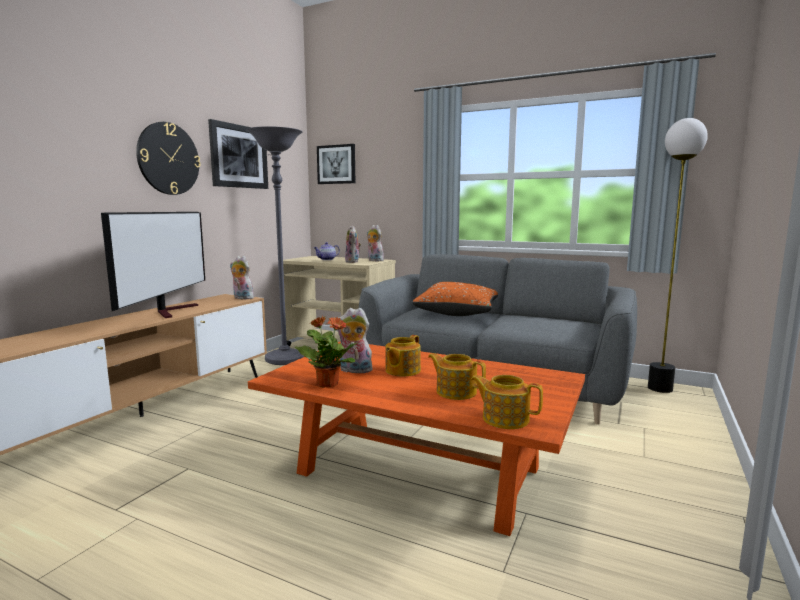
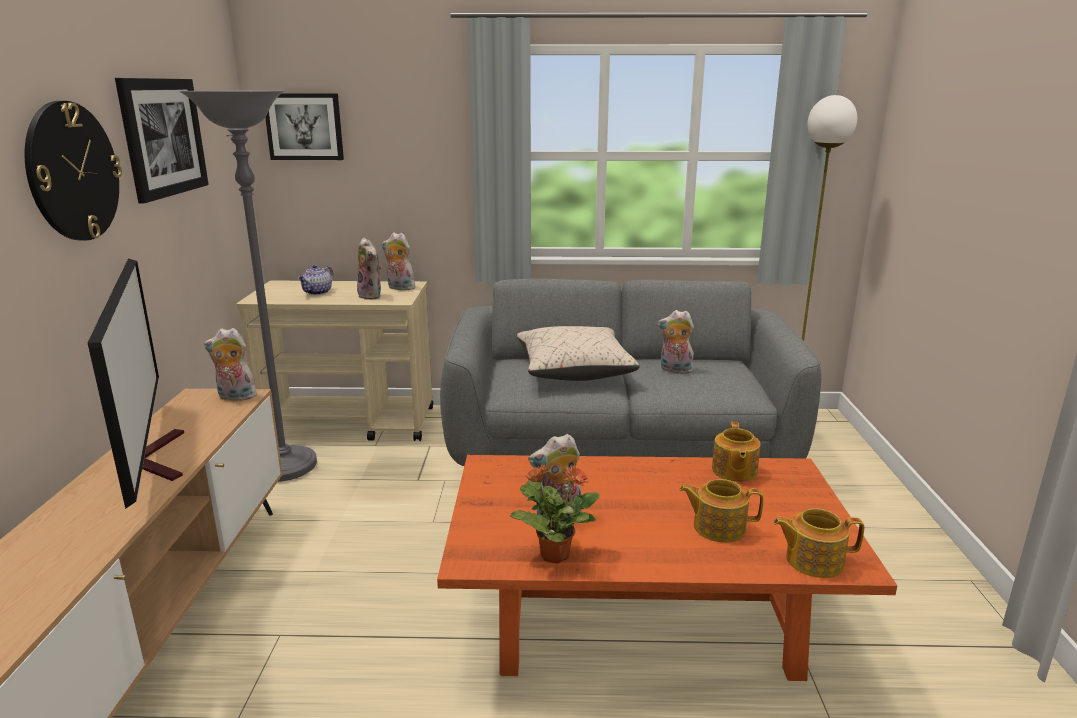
camera: 25 degrees left, 10 degrees up
(402, 371) = (616, 503): teapot -> teapot (733, 471)
(457, 313) = (574, 370): orange pillow -> beige pillow
(530, 319) = (674, 370): none -> plush toy

